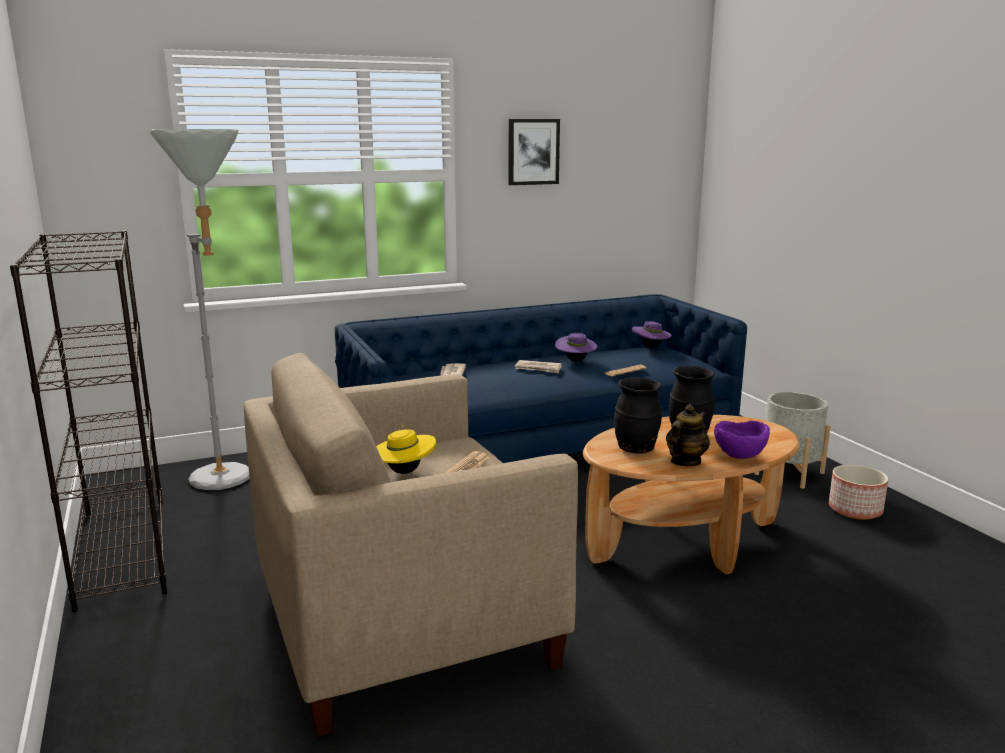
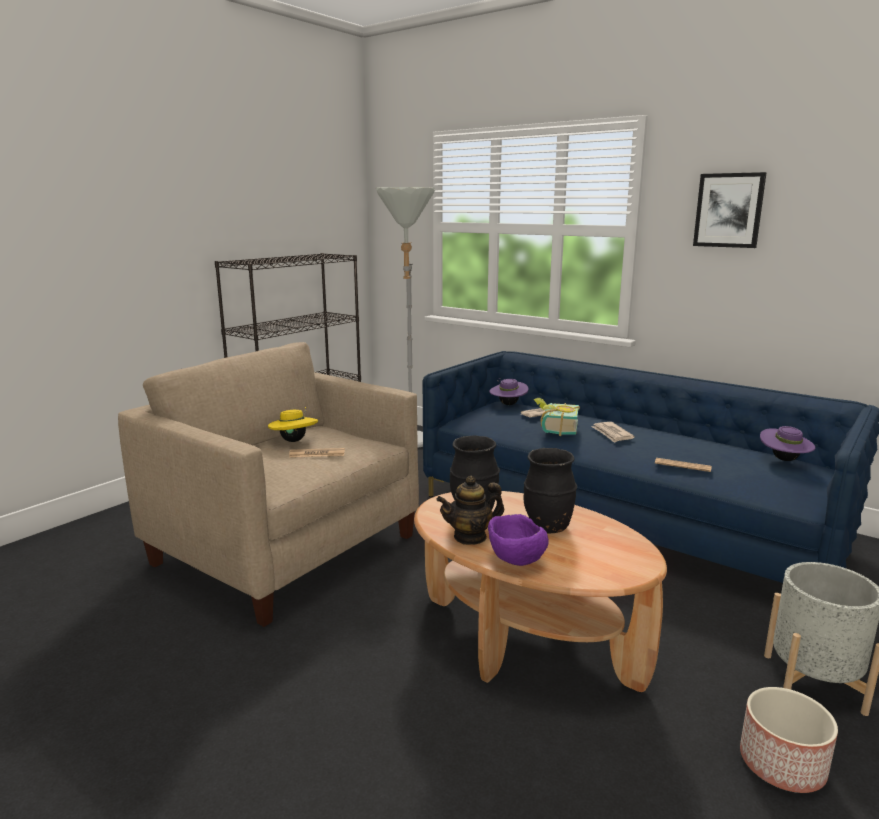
camera: 60 degrees right, 0 degrees up
(498, 380) = (554, 429): none -> book
(575, 361) = (664, 441): purple hat -> purple hat (508, 404)
(685, 461) = (470, 537): teapot -> teapot turned 150 degrees clockwise

